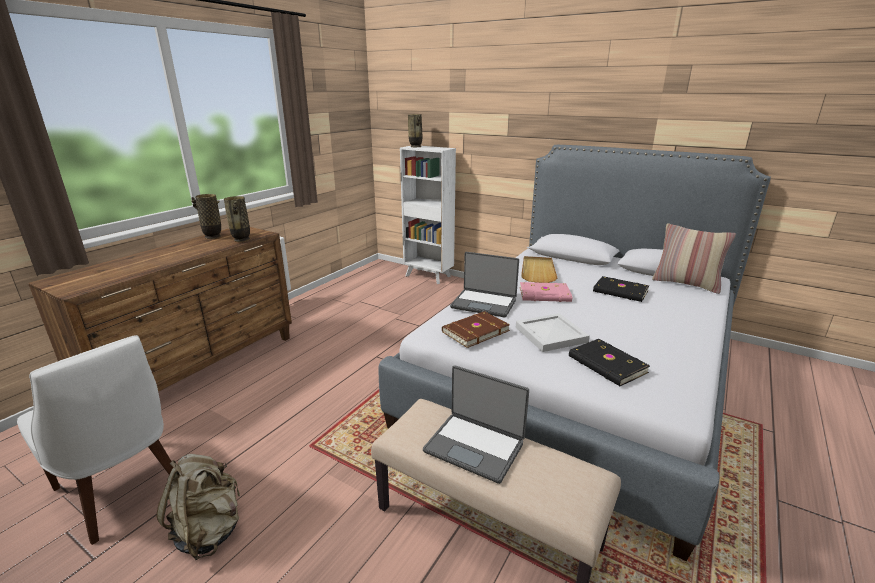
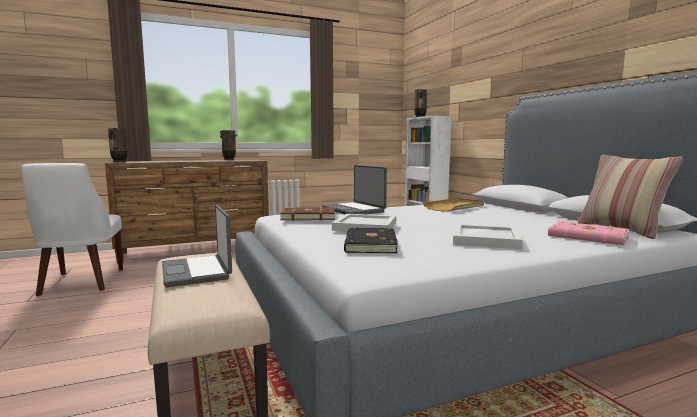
camera: 35 degrees right, 15 degrees down
(209, 531) = (79, 309): beige backpack -> none
(241, 240) = (238, 160): vase -> vase (119, 162)
(545, 295) = (423, 215): pink book -> pink book (588, 237)
(620, 292) = (513, 223): black book -> none
(653, 327) = (486, 240): none -> white tray

